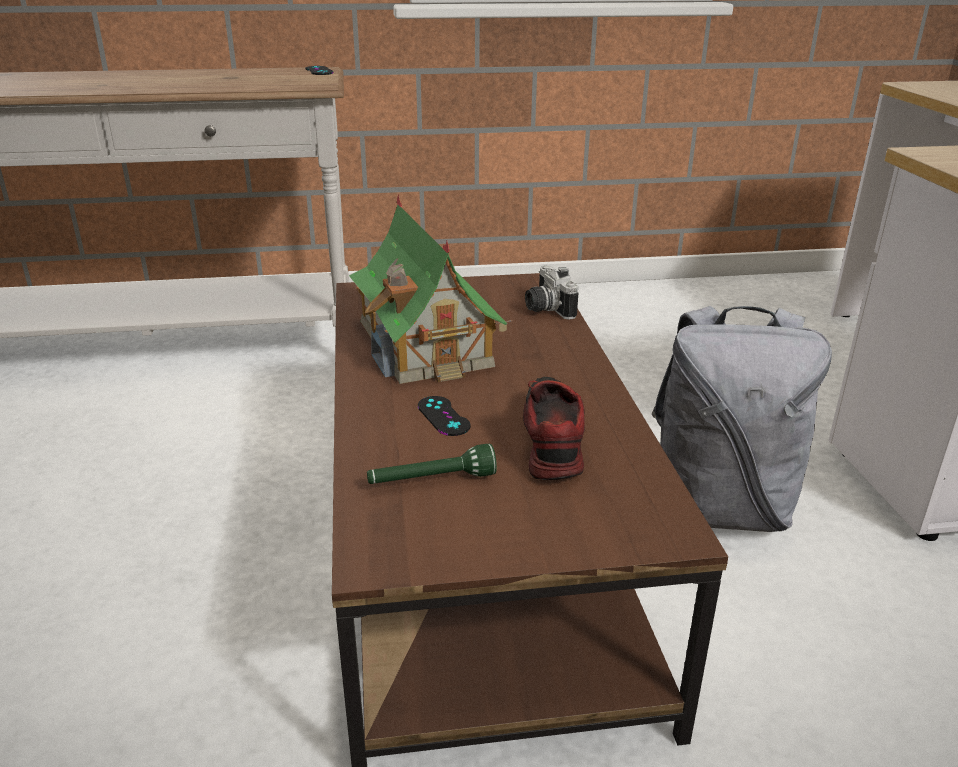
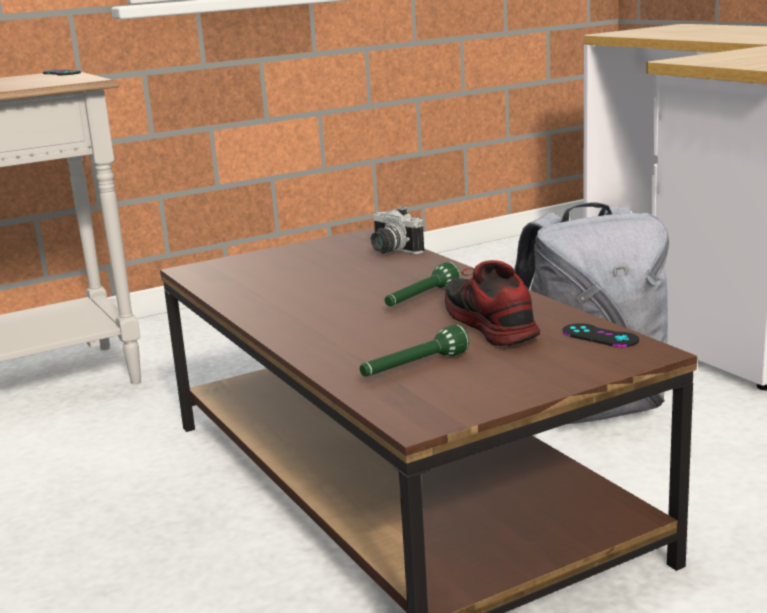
camera: 20 degrees left, 10 degrees down
(424, 343) = (303, 291): toy house -> none
(443, 416) = (376, 330): black game controller -> black game controller (600, 336)
(518, 384) = (421, 299): none -> green flashlight

